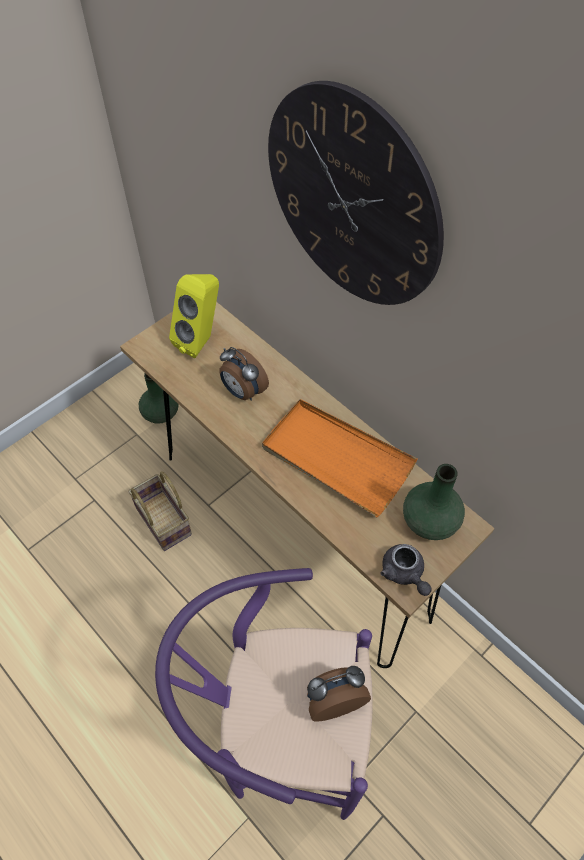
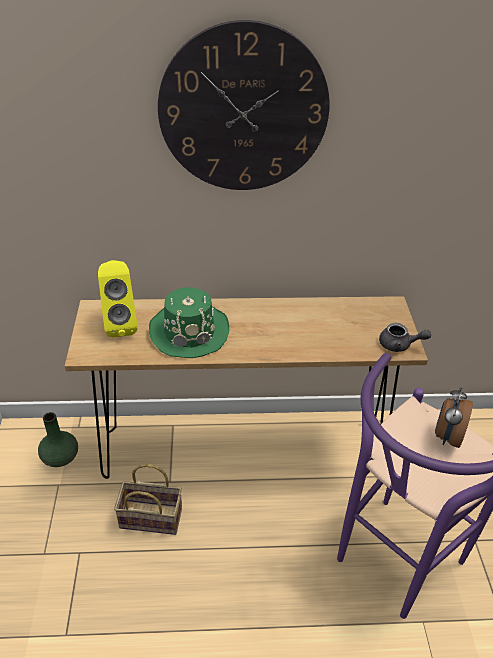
camera: 50 degrees left, 15 degrees down
(243, 392) = (189, 331): alarm clock -> green hat
(336, 459) = (291, 323): orange tray -> none
(430, 520) = (374, 314): green vase -> none

